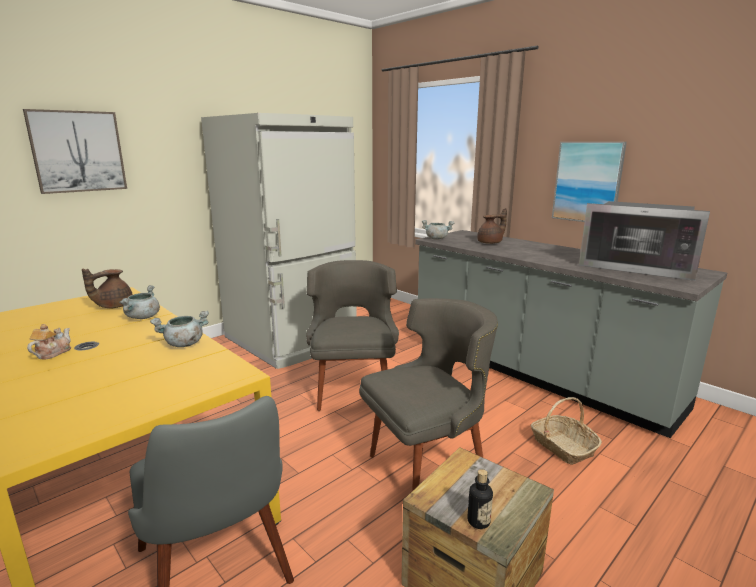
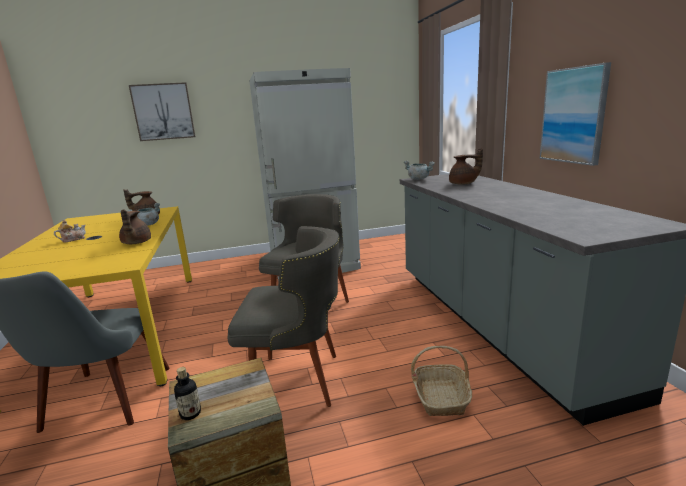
camera: 30 degrees right, 0 degrees up
(183, 344) = (136, 243): grey cooking pot -> brown teapot
(637, 267) = (576, 213): microwave -> none

